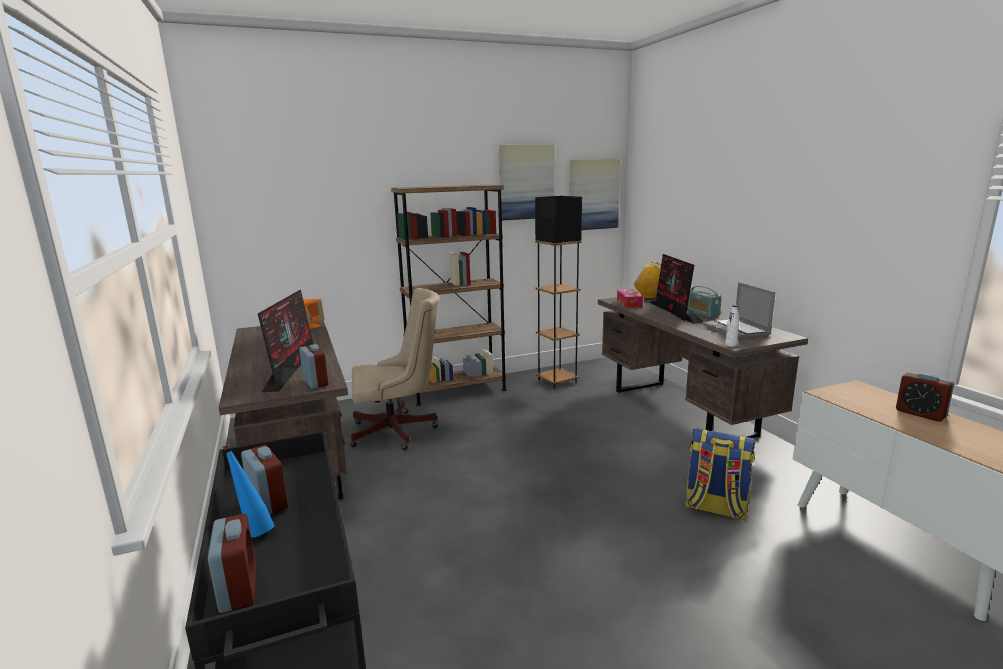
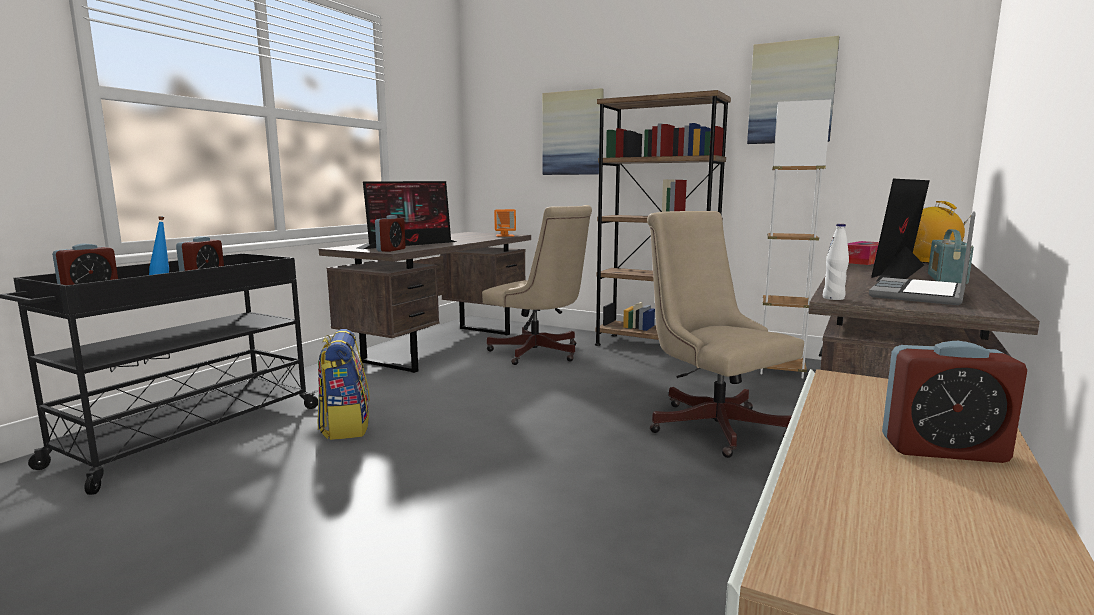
camera: 50 degrees right, 5 degrees down
(557, 381) = (781, 370): black floor lamp -> white floor lamp
(593, 194) = (911, 107): picture -> picture (573, 133)
(605, 435) = (711, 424): none -> beige office chair
(715, 508) = (664, 531): backpack -> backpack (345, 426)
(920, 414) = (943, 450): alarm clock -> alarm clock turned 90 degrees counterclockwise

